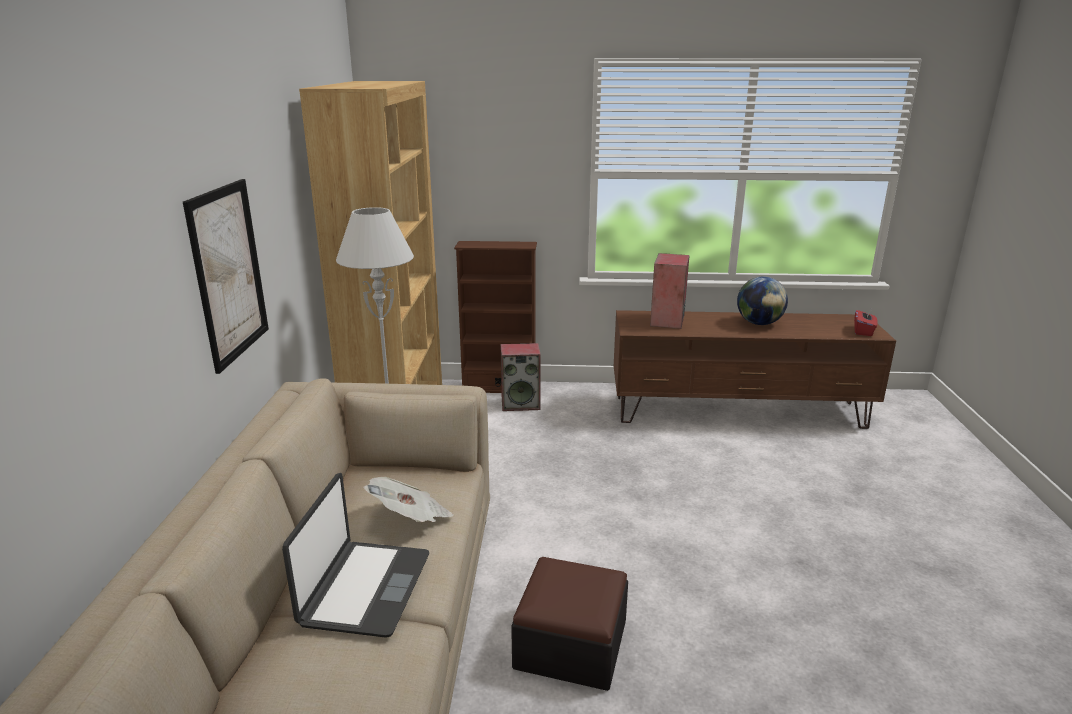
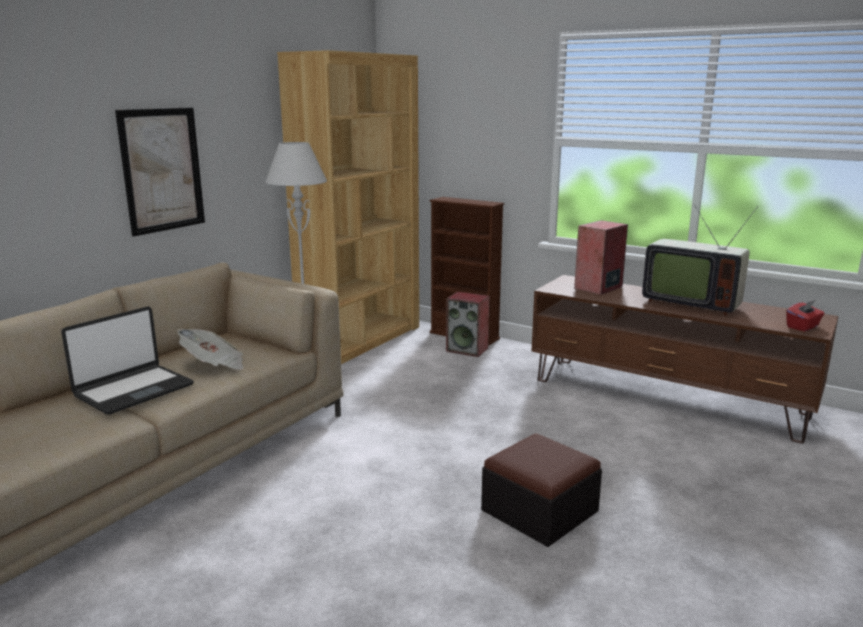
camera: 30 degrees right, 5 degrees down
(571, 644) = (301, 504): ottoman -> ottoman (539, 511)
(759, 323) = (690, 303): globe -> television

